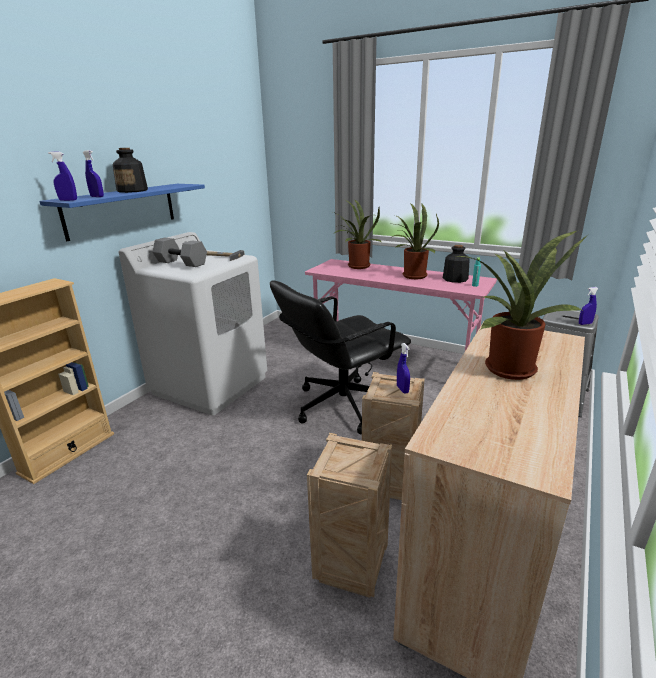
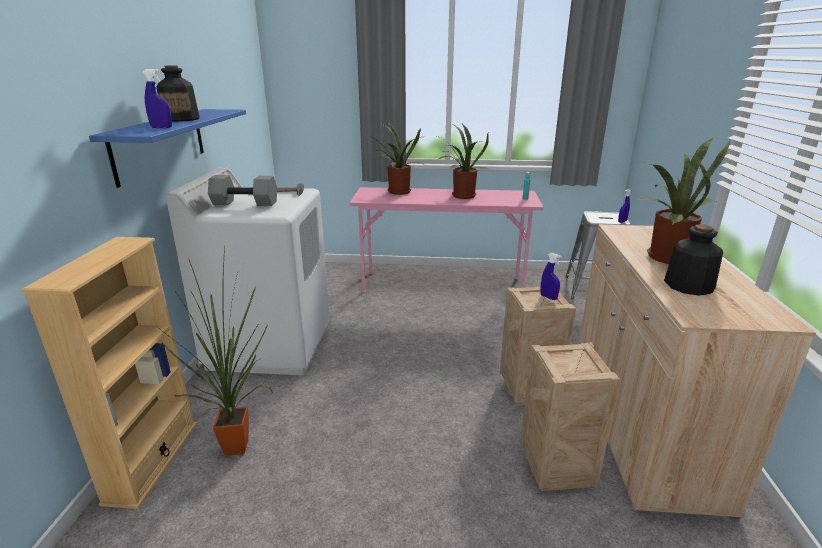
camera: 25 degrees left, 0 degrees up
(68, 200) = (136, 133): blue spray bottle -> none
(125, 461) = (241, 448): none -> potted plant
(341, 405) = (429, 335): black office chair -> none
(455, 279) = (501, 195): bottle -> bottle (688, 286)

